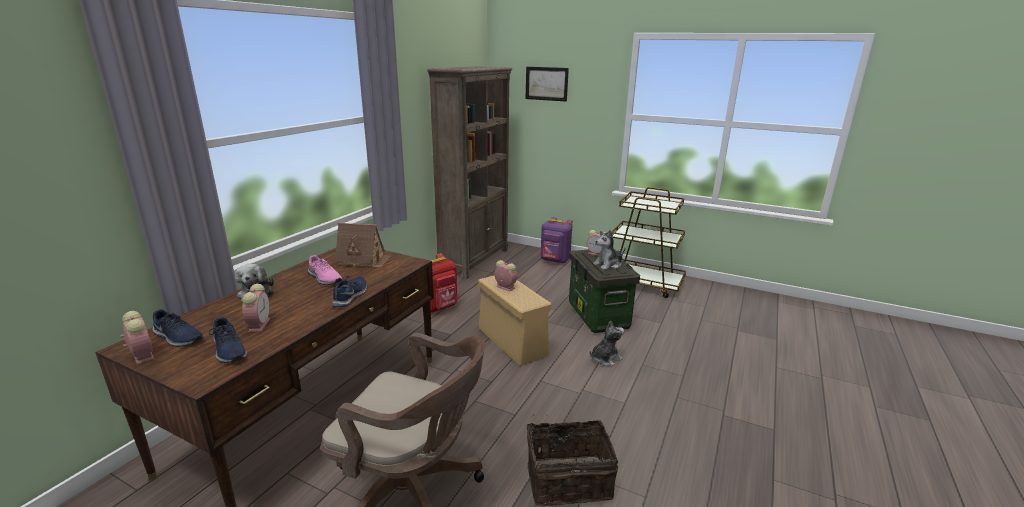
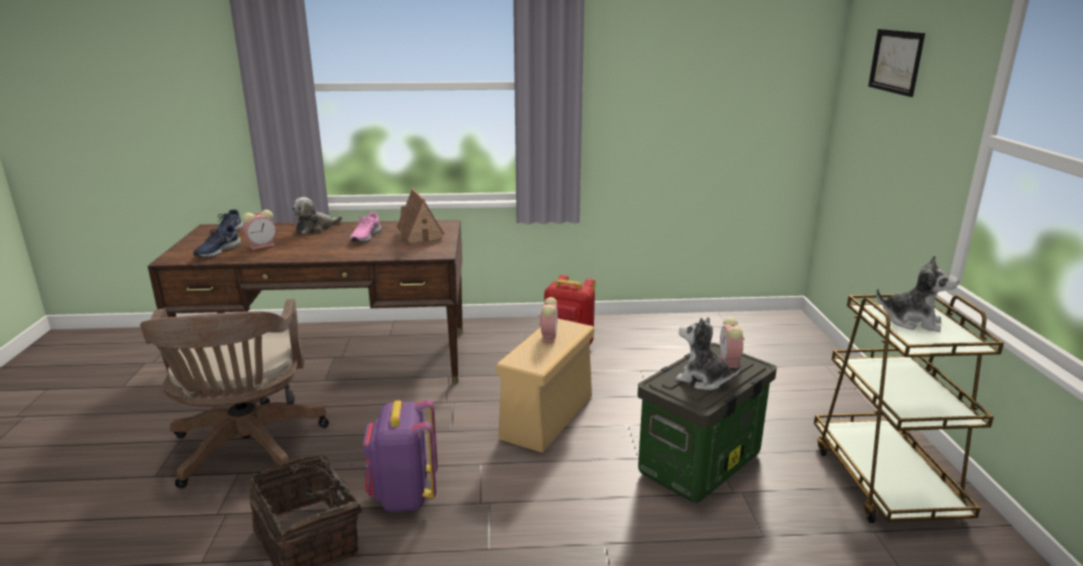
camera: 60 degrees right, 0 degrees up
(142, 355) = (200, 234): alarm clock -> none
(351, 296) = (337, 255): blue shoe -> none
(475, 260) = (717, 325): brown bookcase -> none
(555, 261) = (820, 378): purple backpack -> purple backpack (404, 496)
(605, 359) = (583, 503): plush toy -> plush toy (912, 321)

